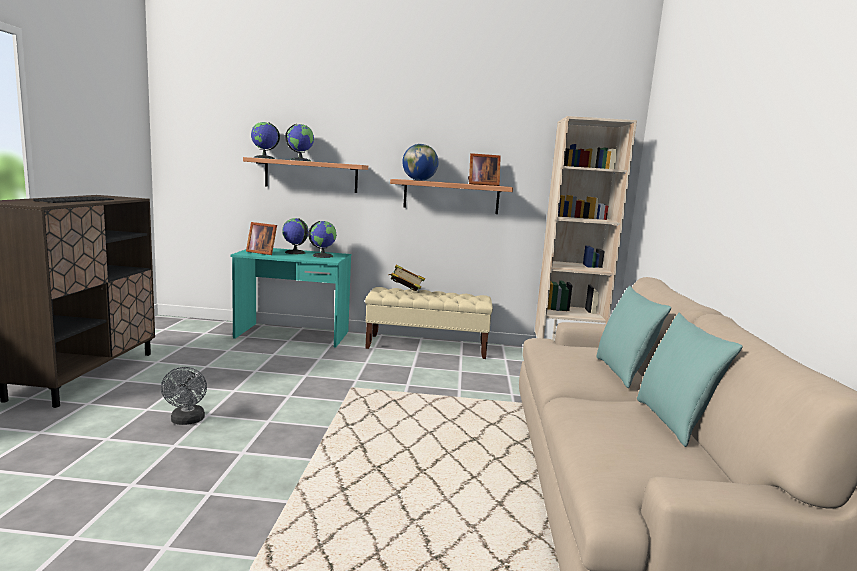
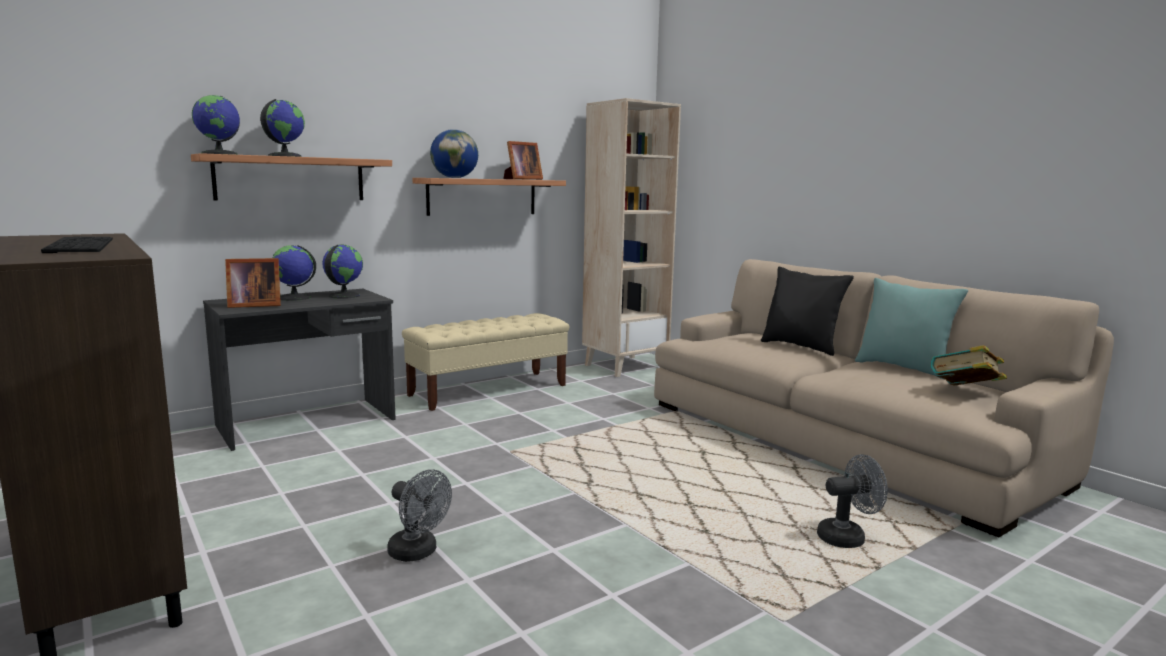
camera: 40 degrees left, 0 degrees up
(292, 335) = (308, 423): turquoise desk -> grey desk
(405, 292) = (458, 326): book -> book (965, 392)
(435, 552) = (847, 537): none -> grey fan
(623, 372) = (801, 347): turquoise pillow -> black pillow

